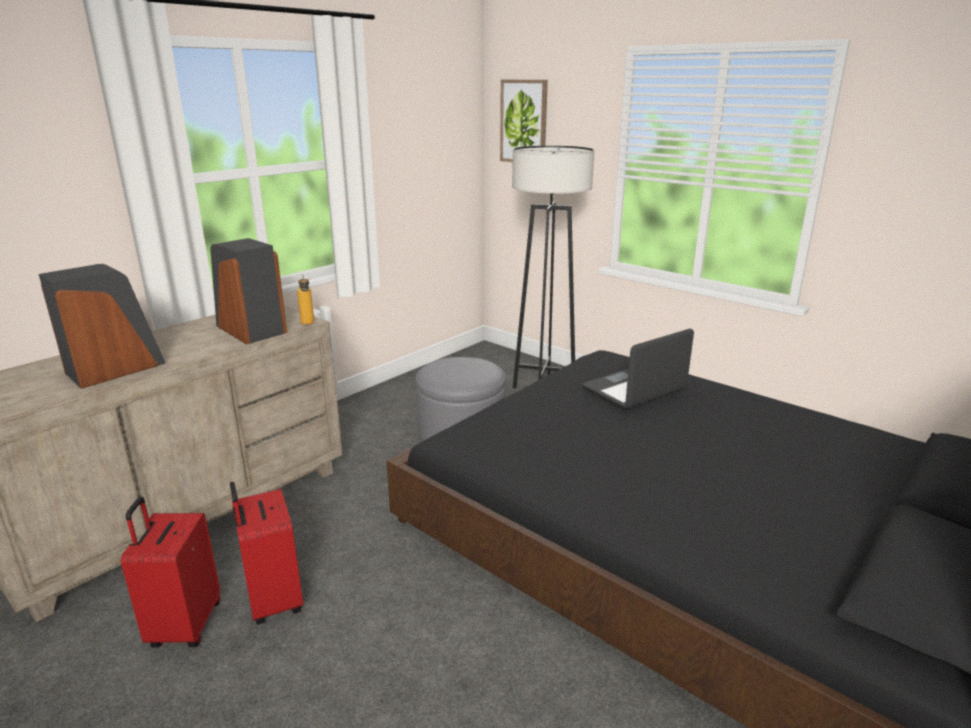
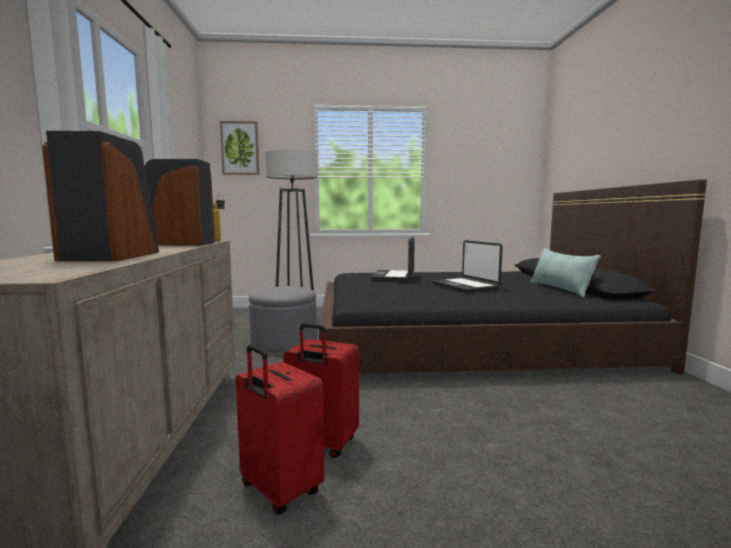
camera: 45 degrees left, 15 degrees down
(685, 459) = (465, 285): none -> laptop
(847, 547) = (560, 289): none -> pillow

